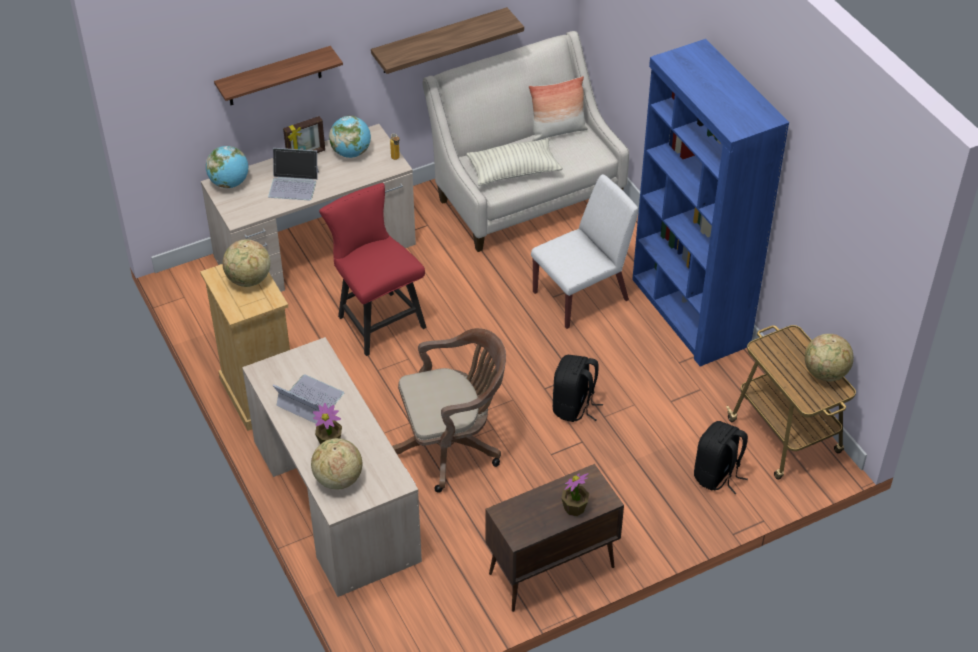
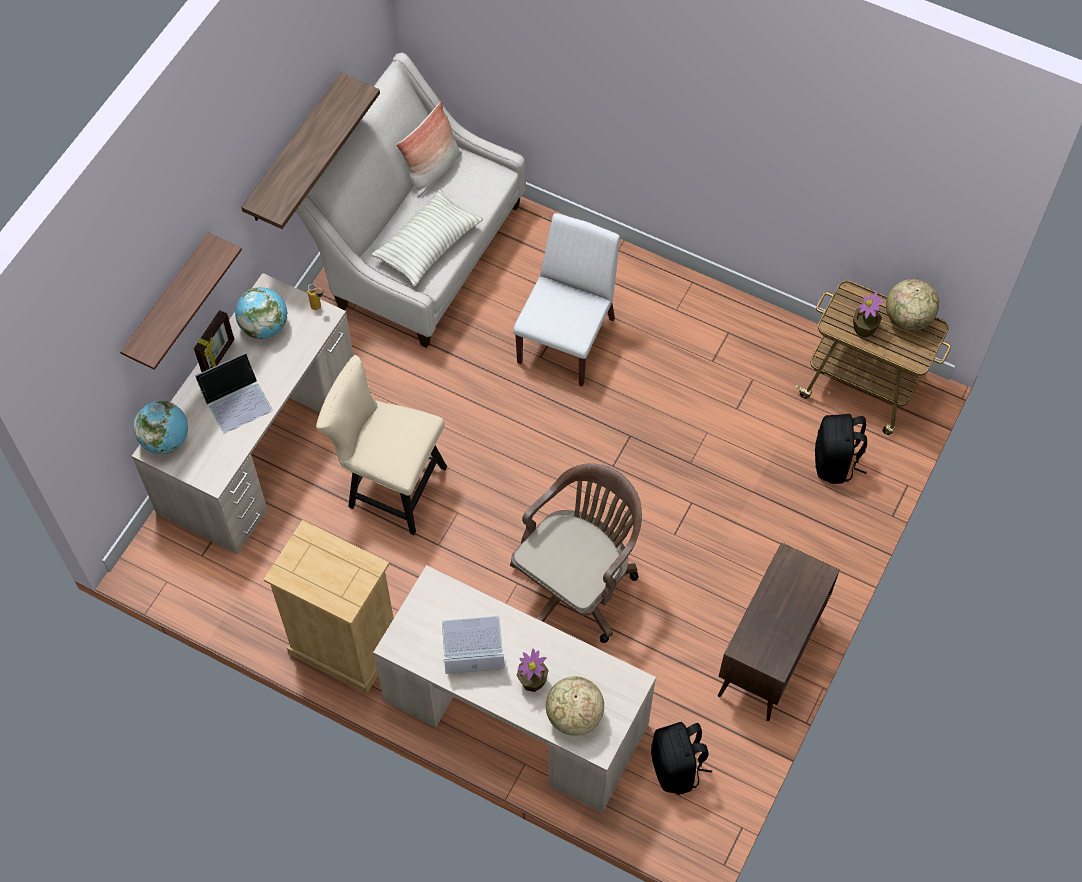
camera: 35 degrees left, 15 degrees up
(249, 280) = (324, 558): globe -> none
(377, 319) = (390, 486): red chair -> beige chair
(574, 407) = (655, 469): black backpack -> black backpack (677, 768)
(574, 508) = (801, 601): potted plant -> potted plant (864, 329)
(689, 313) = (680, 299): blue bookcase -> none

